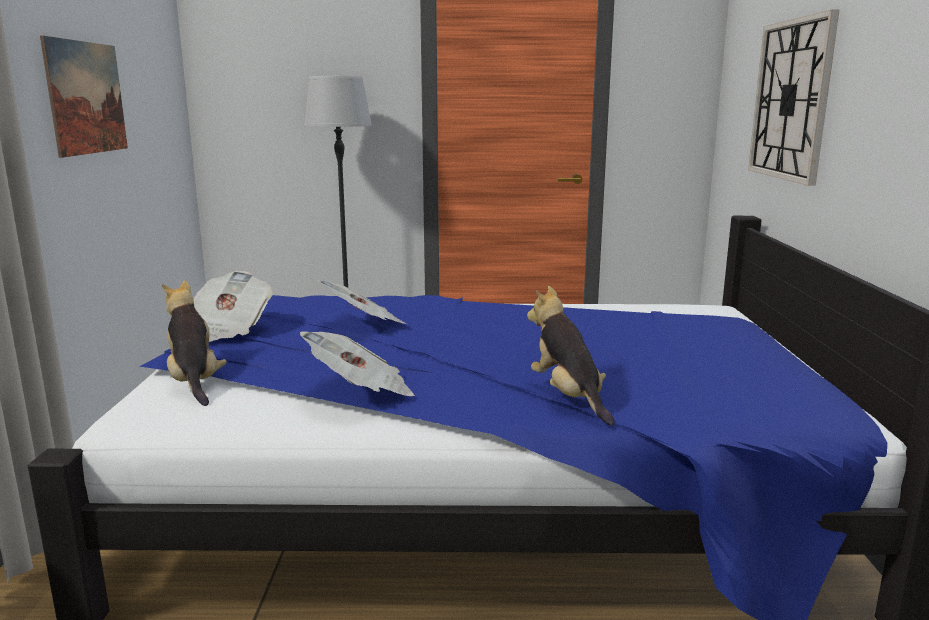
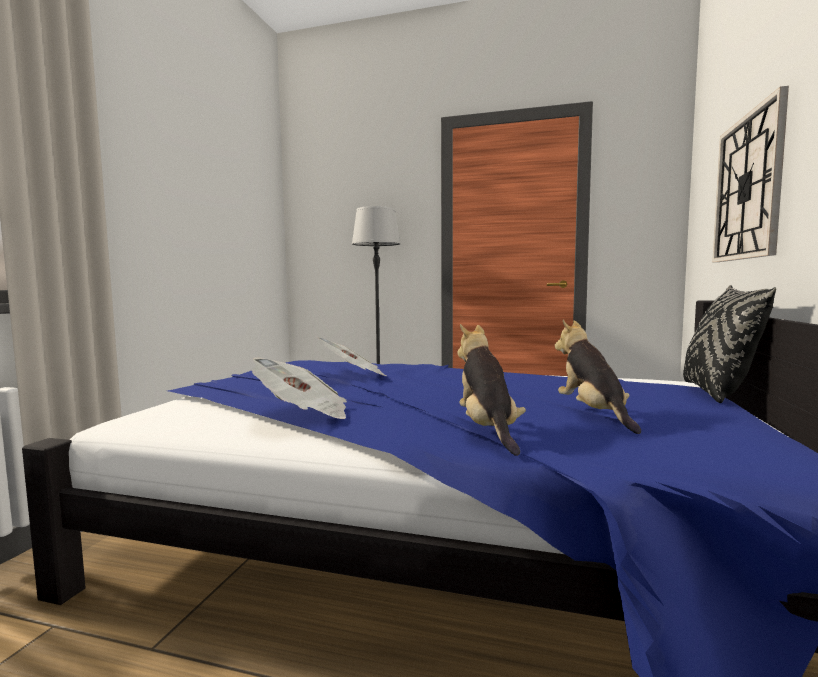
camera: 15 degrees right, 10 degrees down
(86, 98) = (189, 213): picture -> none
(194, 382) = (195, 403): plush toy -> plush toy (593, 414)
(228, 329) = (251, 373): newspaper -> none
(754, 324) = (716, 392): none -> black pillow

